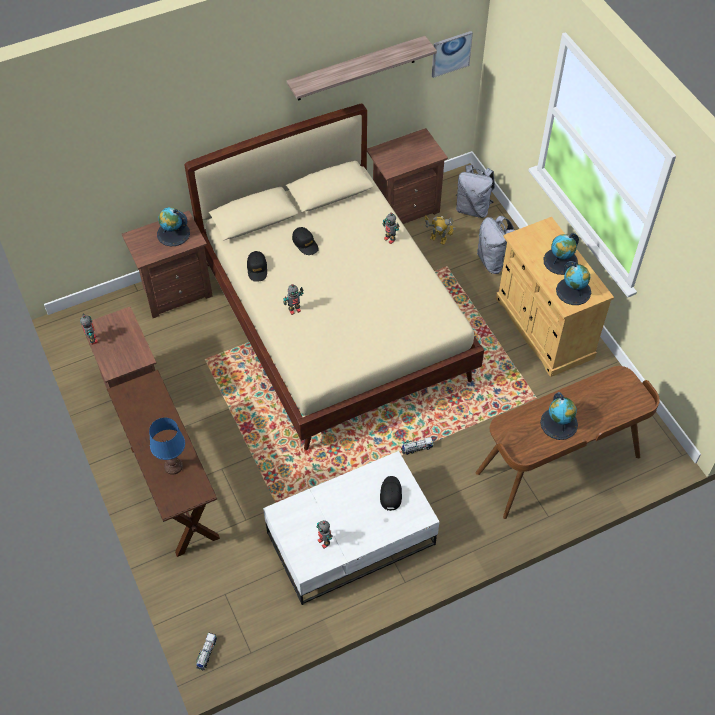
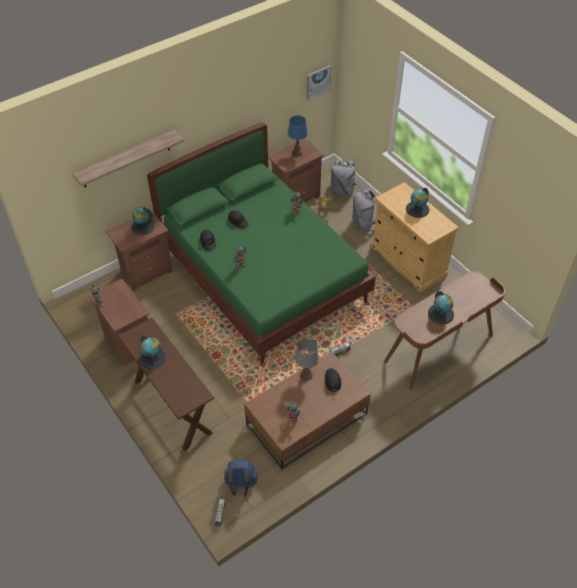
camera: 10 degrees left, 5 degrees down
(173, 466) = (177, 380): blue table lamp -> blue table lamp (297, 152)
(242, 619) = (241, 486): none -> blue backpack
(335, 320) = (263, 275): beige bed -> green bed
(350, 539) = (306, 419): white coffee table -> brown coffee table
(356, 69) = (258, 97): shelf -> shelf (126, 159)
(356, 480) = (306, 375): none -> grey table lamp
(573, 291) = (431, 227): globe -> globe (153, 357)

